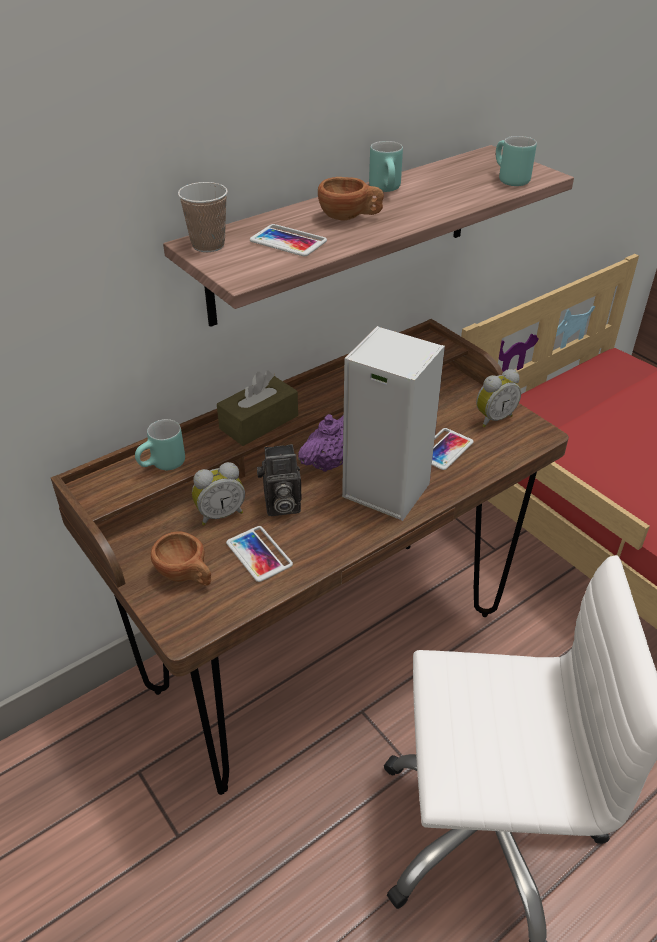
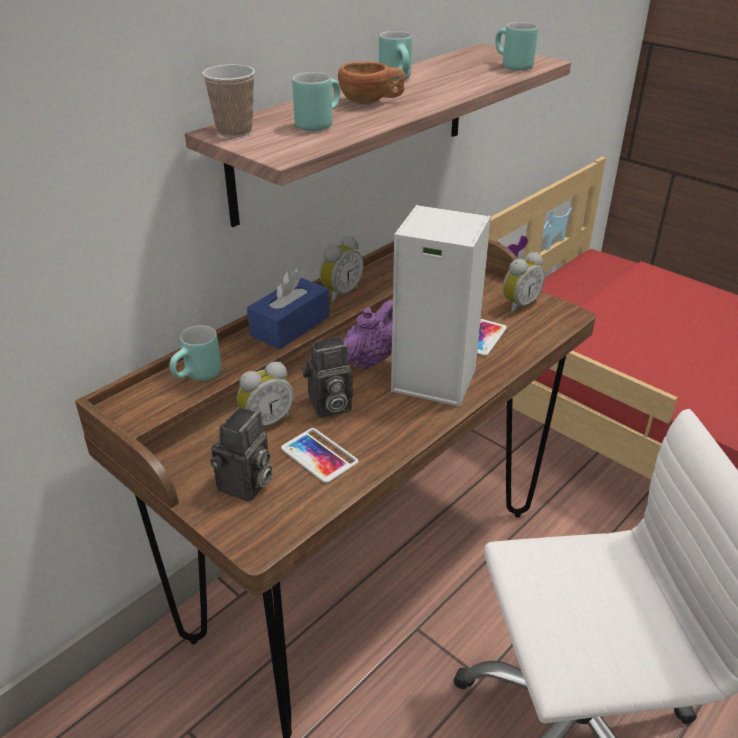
camera: 10 degrees left, 5 degrees down
(186, 575) = (246, 486): brown cup -> camera
(259, 422) = (290, 326): brown tissue box -> blue tissue box
(288, 241) = (317, 123): phone -> turquoise mug
(315, 392) = (340, 293): none -> alarm clock

